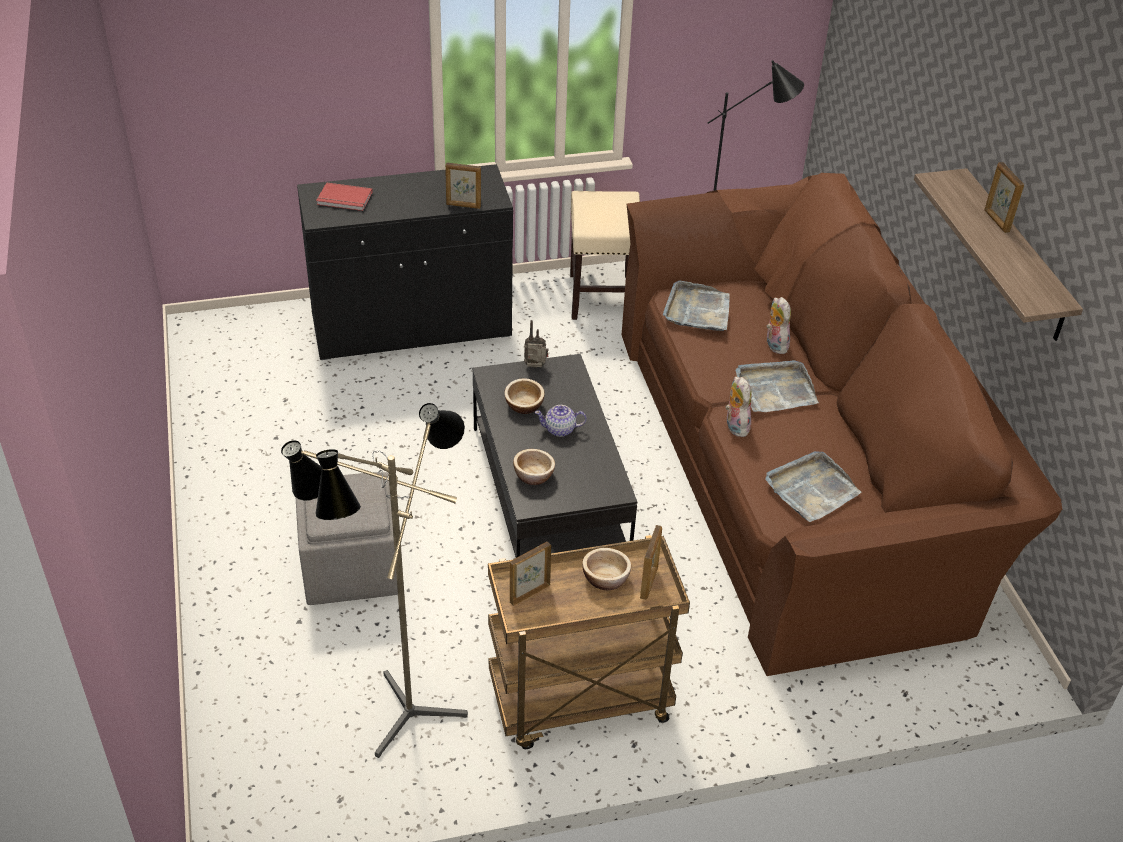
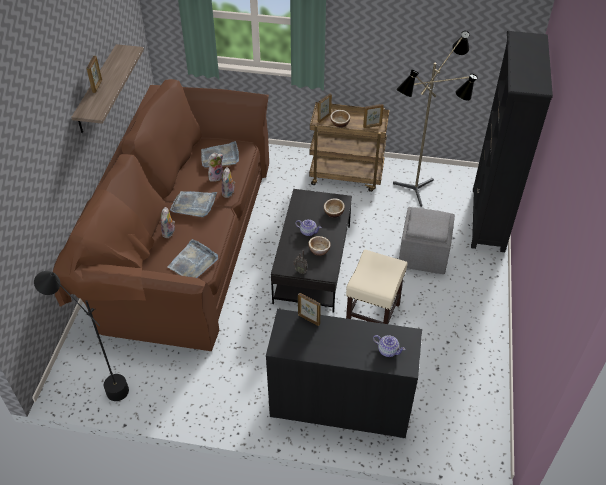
camera: 155 degrees left, 5 degrees up
(229, 688) = (488, 220): none -> black bookcase
(344, 199) = (387, 350): red book -> teapot
(601, 296) = (201, 391): beige stool -> beige stool (372, 317)
(786, 454) = (216, 176): none -> plush toy

